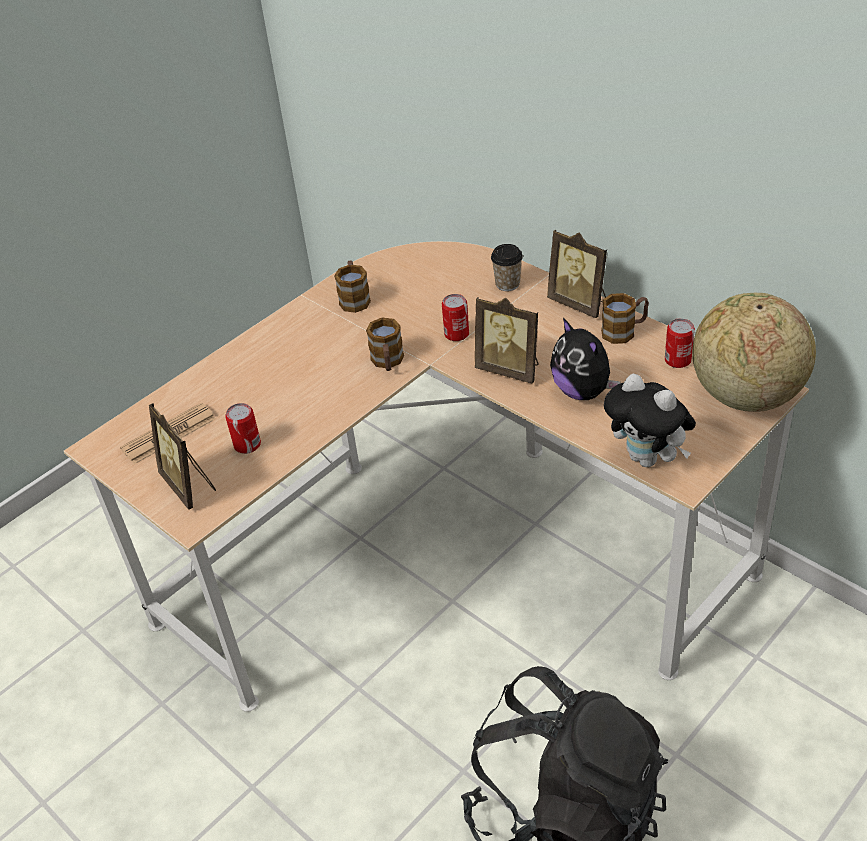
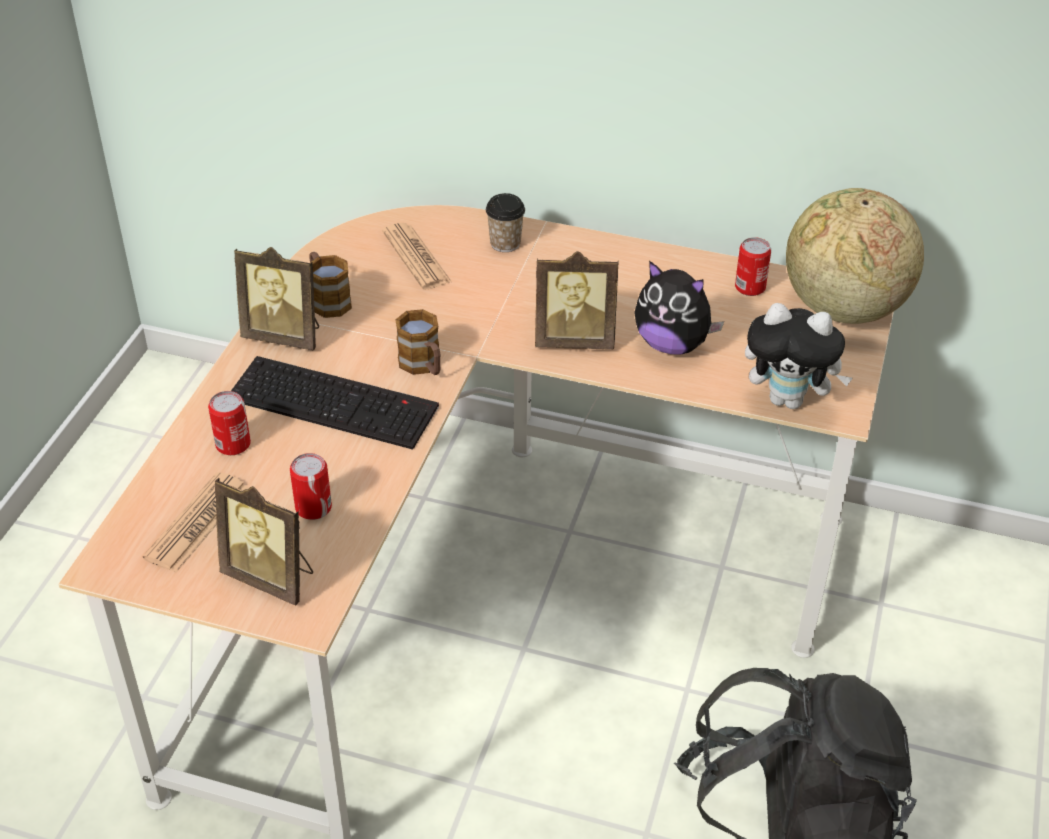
camera: 30 degrees left, 0 degrees up
(311, 373) = (336, 402): none -> keyboard
(436, 281) = (416, 257): none -> newspaper
(456, 334) = (484, 314): can -> can (233, 444)
(579, 303) = (603, 248): picture frame -> picture frame (284, 336)
(624, 331) = (672, 268): mug -> none

